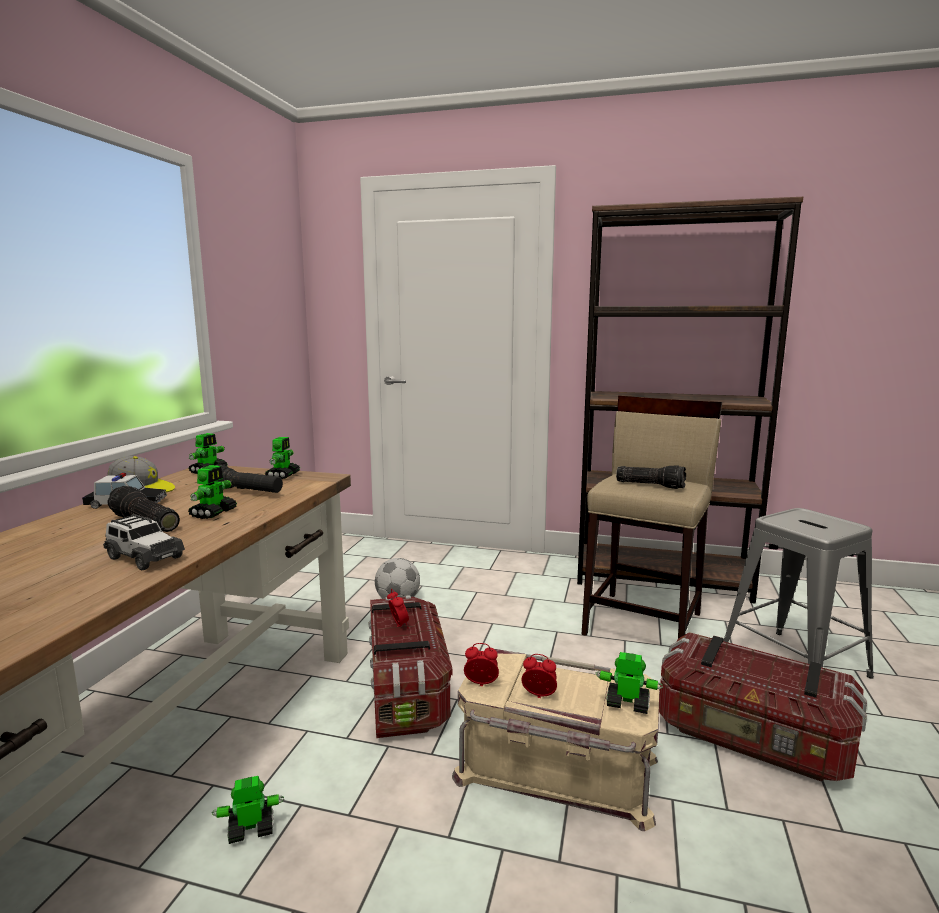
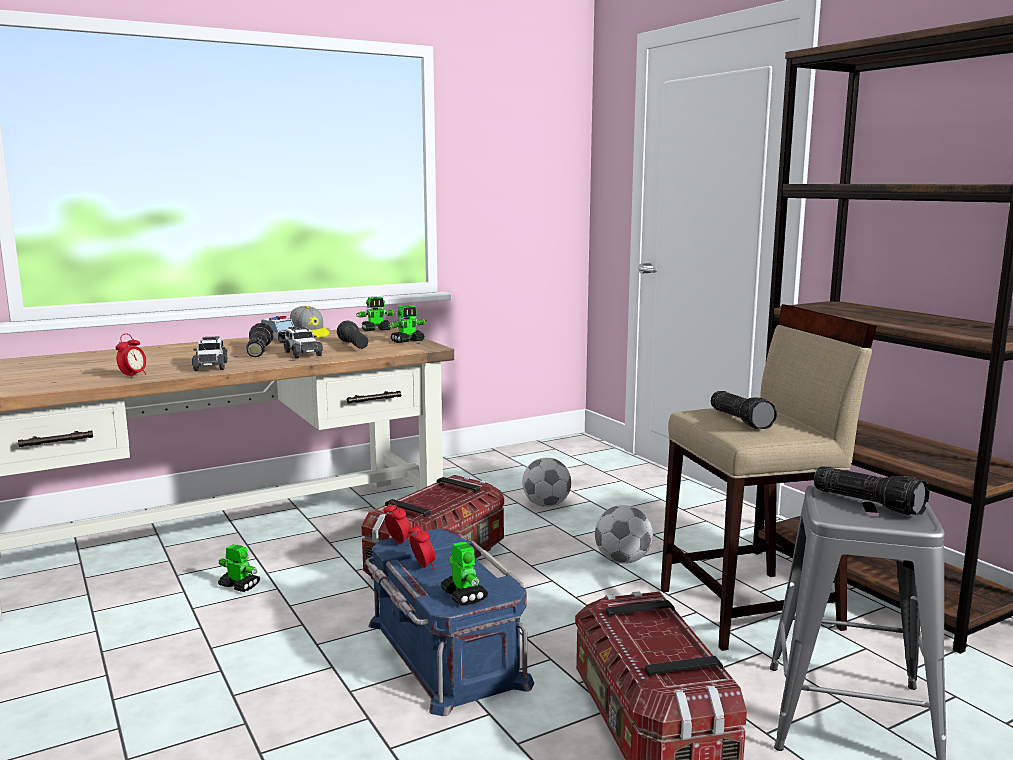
camera: 45 degrees right, 0 degrees up
(214, 513) = (302, 353): toy robot -> toy car
(398, 626) = (439, 497): alarm clock -> alarm clock (133, 376)
(524, 623) = (623, 560): none -> football
(555, 770) = (443, 653): beige storage box -> blue storage box
(807, 520) = (869, 502): none -> flashlight

